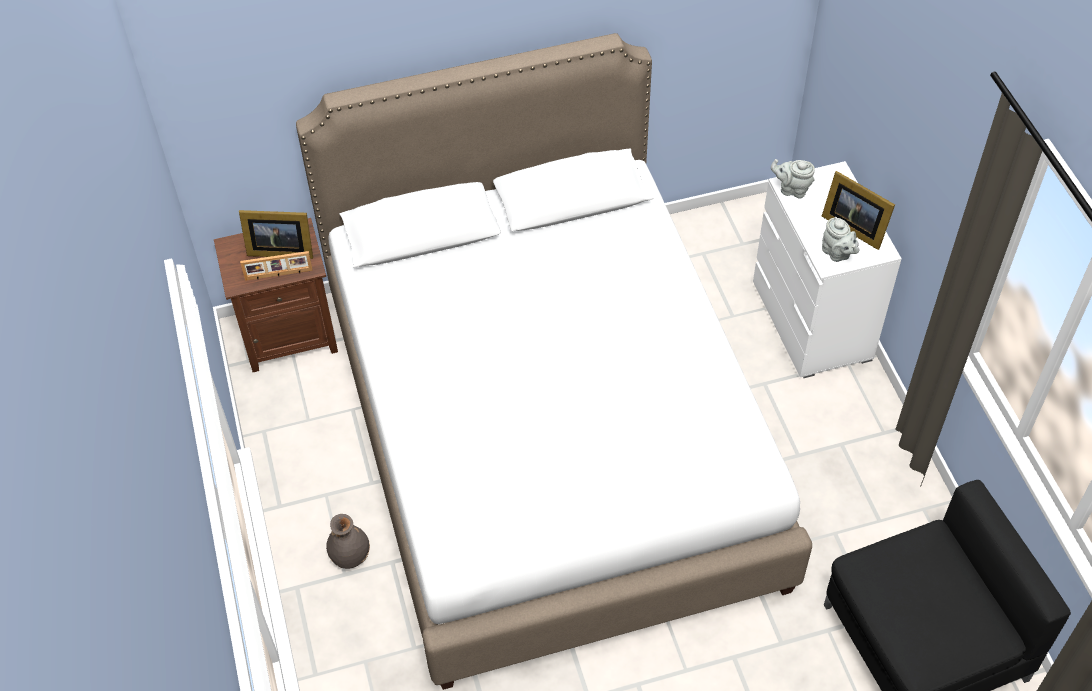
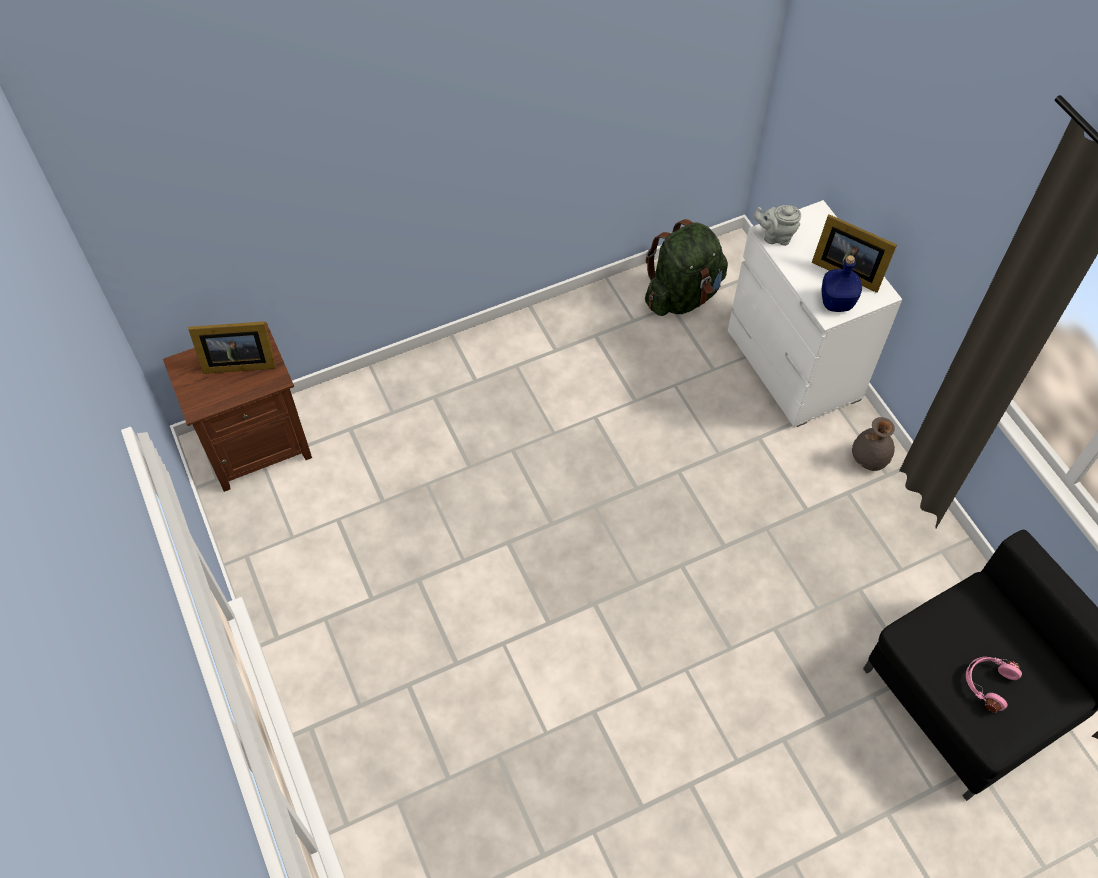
camera: 10 degrees left, 5 degrees up
(279, 275) = (242, 391): picture frame -> none
(350, 555) = (362, 683): grey vase -> grey vase (868, 458)
(547, 435) = (548, 522): white bed -> none
(716, 244) = (682, 295): none -> green backpack
(837, 254) = (836, 302): grey teapot -> blue bottle
(923, 617) = (987, 683): none -> pink headphones

